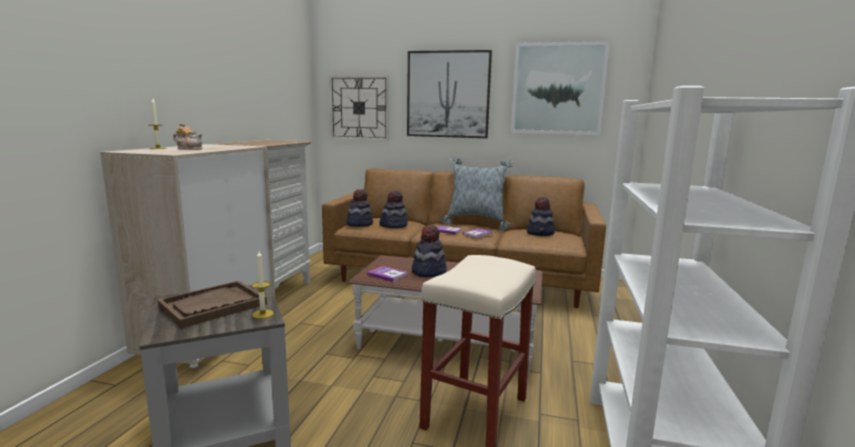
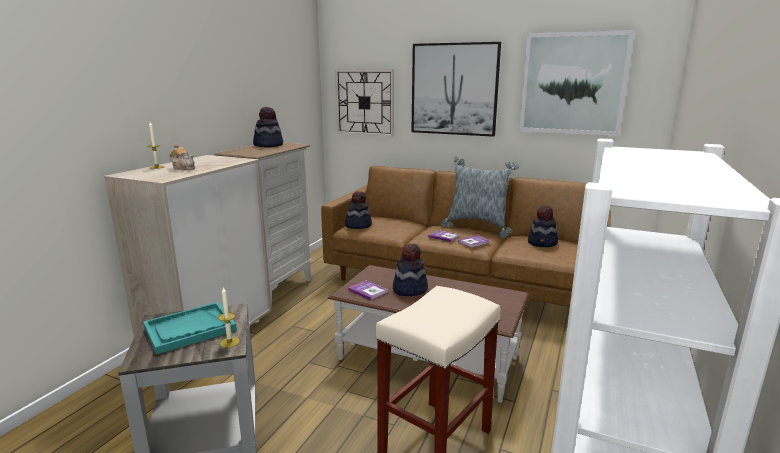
camera: 10 degrees right, 5 degrees up
(213, 306) = (190, 329): brown tray -> turquoise tray
(393, 225) = (391, 228): hat -> hat (268, 145)

